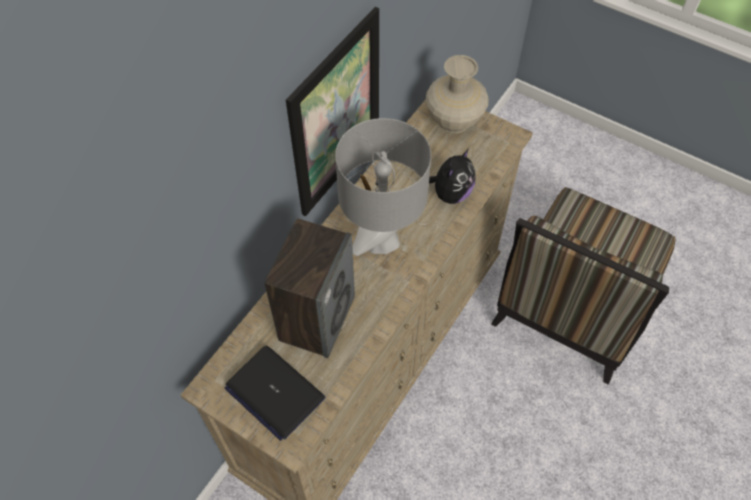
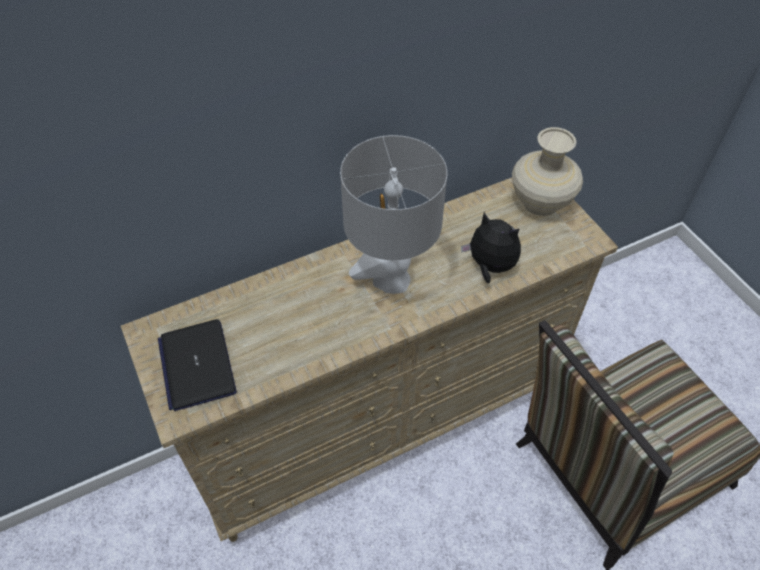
camera: 30 degrees right, 5 degrees down
(317, 318) = (282, 319): speaker -> none
(336, 115) = (387, 128): picture -> none
(450, 193) = (490, 267): plush toy -> plush toy turned 120 degrees counterclockwise

